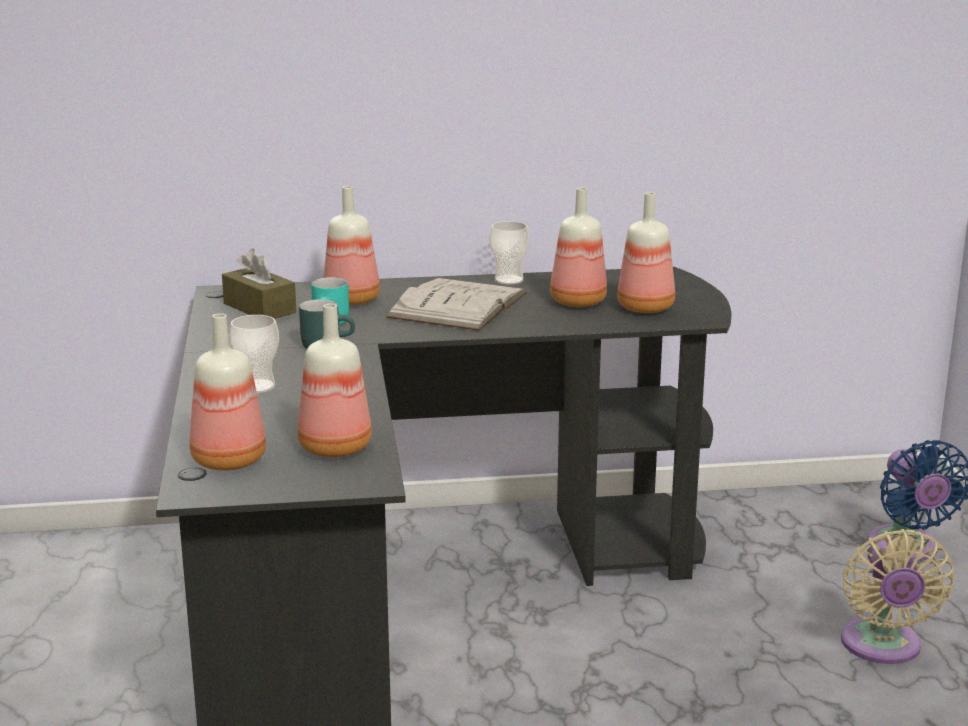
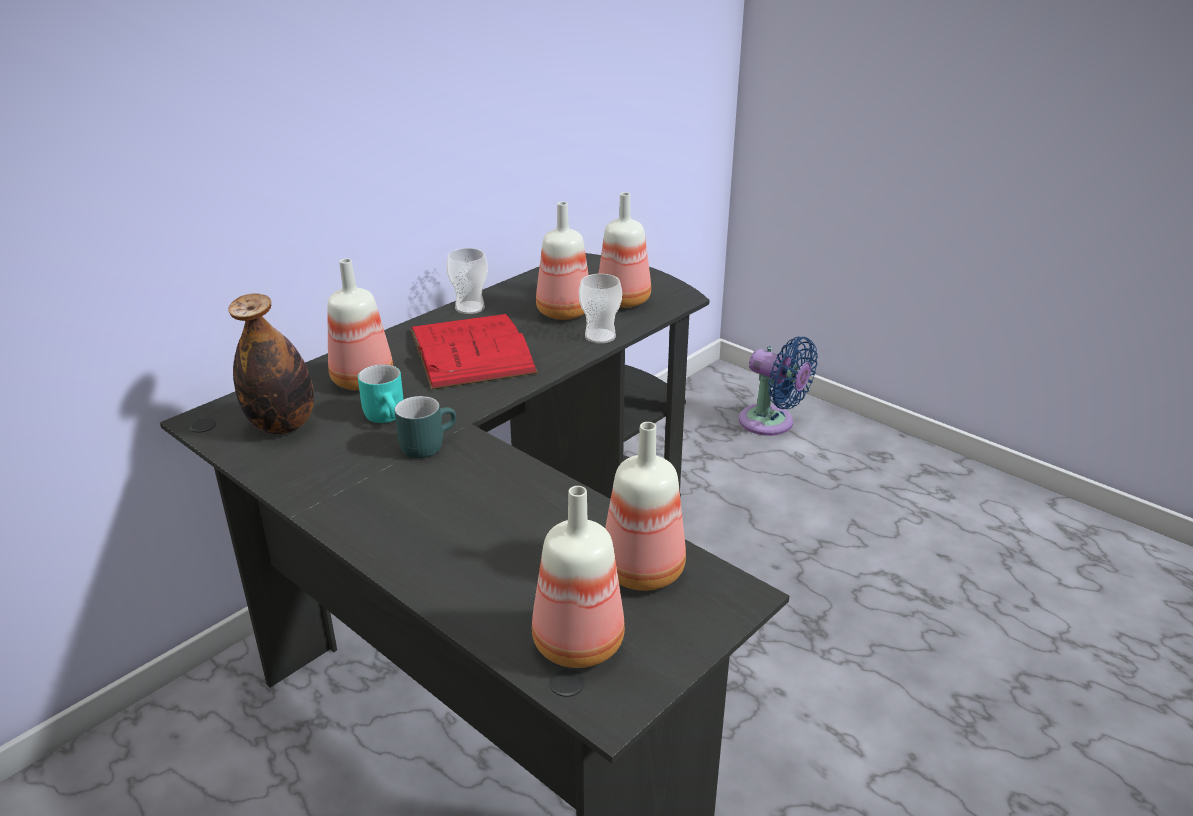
camera: 40 degrees left, 10 degrees up
(257, 386) = (443, 529): cup -> cup (600, 336)
(259, 308) = (282, 425): brown tissue box -> bottle
(458, 305) = (471, 351): white book -> red book
(882, 647) = (851, 510): beige fan -> none

